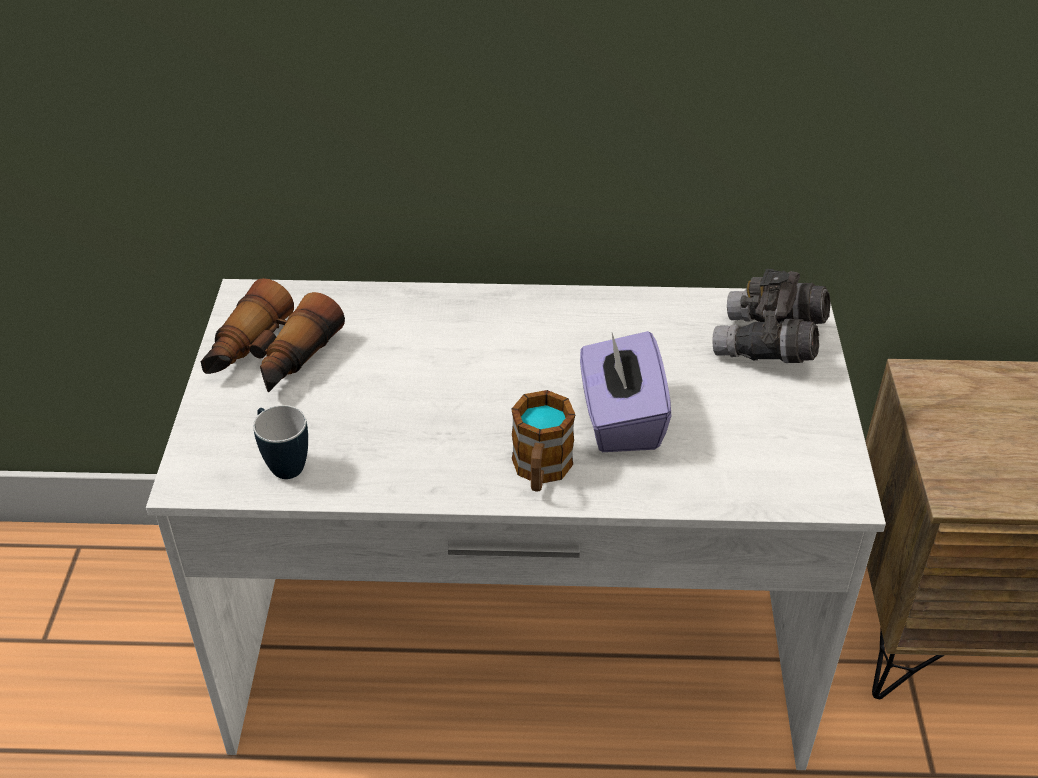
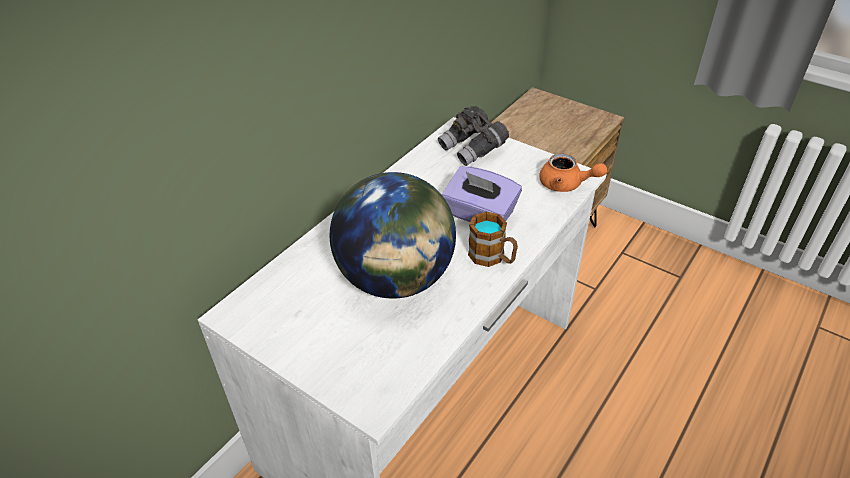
camera: 55 degrees left, 0 degrees up
(270, 358) = (300, 326): binoculars -> none
(282, 463) = (398, 357): mug -> none
(415, 398) = (396, 279): none -> globe
(796, 484) = (566, 185): none -> orange teapot

